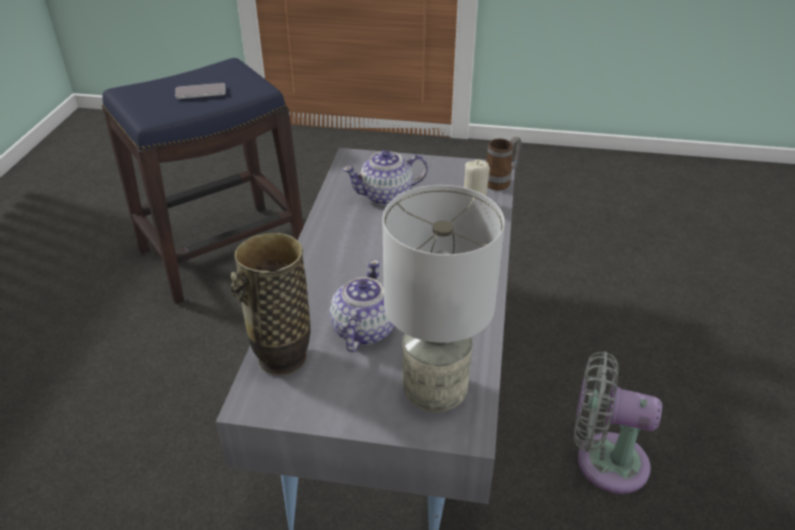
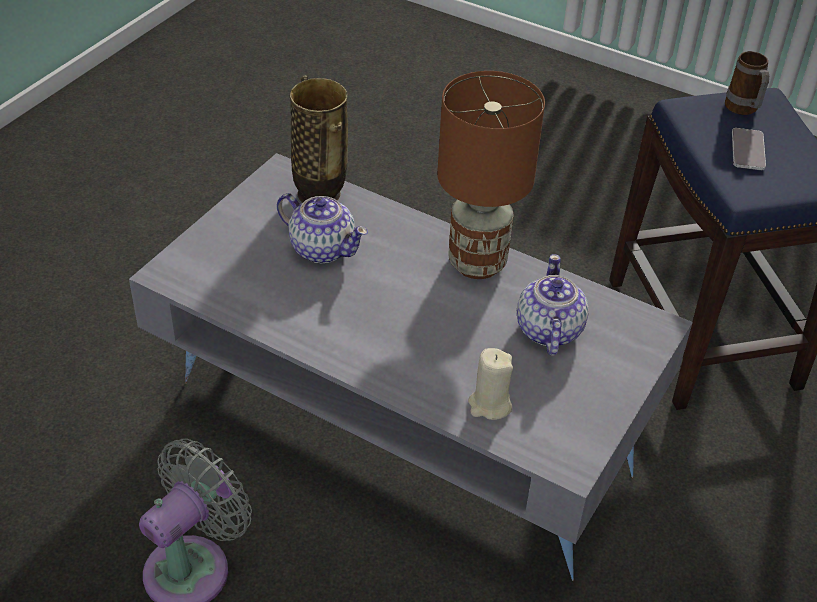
camera: 110 degrees right, 5 degrees up
(332, 239) = (478, 264): none -> brown table lamp
(436, 393) = (216, 269): grey table lamp -> none
(501, 182) = (534, 456): mug -> mug (743, 110)

